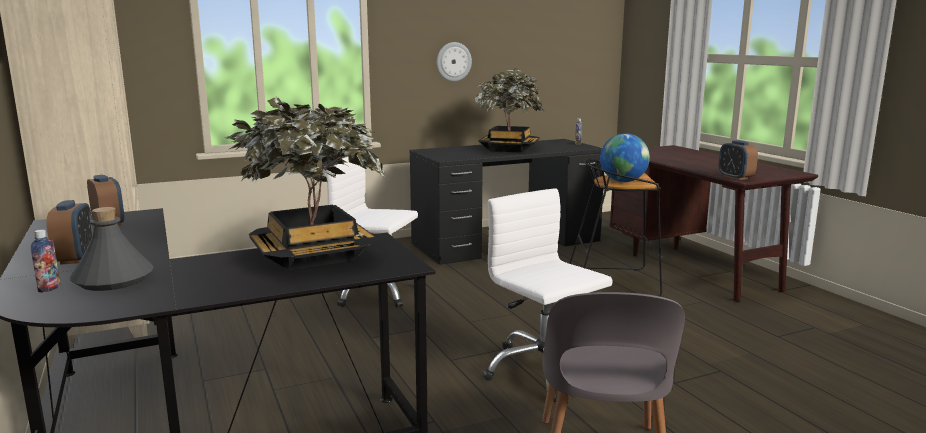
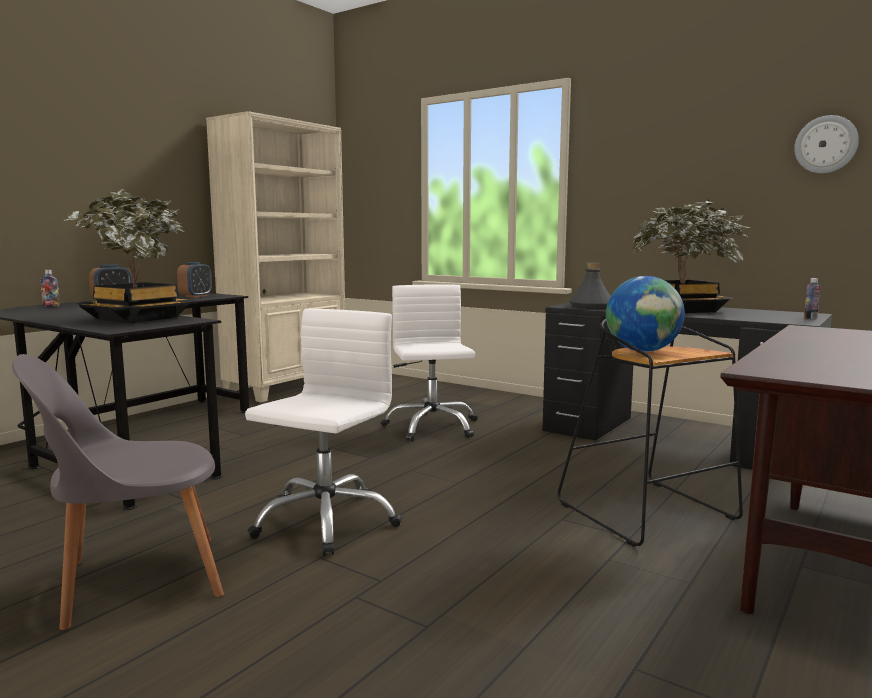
camera: 60 degrees right, 5 degrees down
(113, 280) = (69, 308): grey bottle -> grey bottle (591, 306)
(453, 61) = (670, 197): wall clock -> wall clock (826, 144)
(735, 177) = (759, 367): alarm clock -> none

